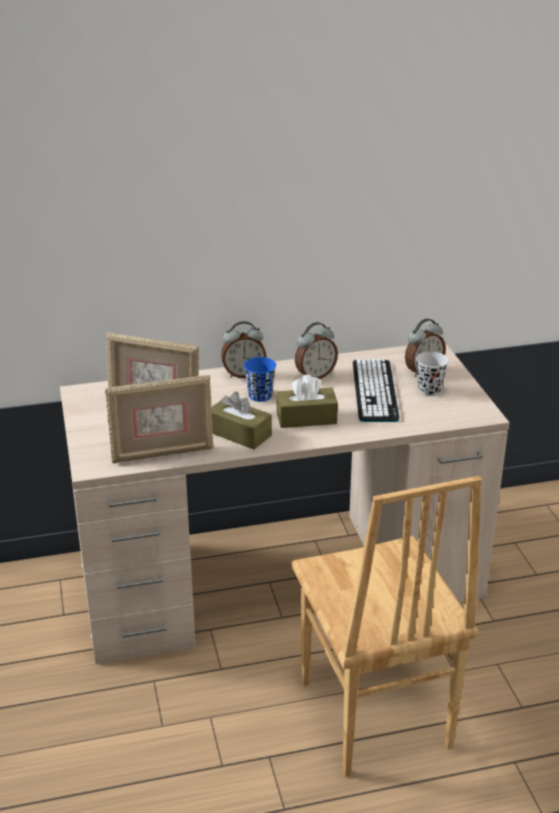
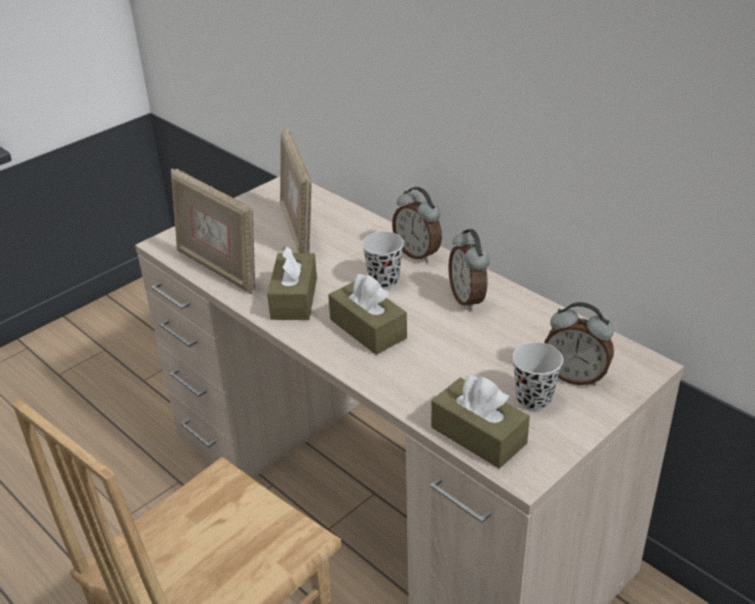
camera: 60 degrees right, 5 degrees up
(260, 396) = (384, 281): blue cup -> black cup
(315, 375) = (468, 299): alarm clock -> alarm clock turned 45 degrees clockwise
(374, 391) = (482, 355): keyboard -> none
(443, 417) = (478, 435): none -> brown tissue box

